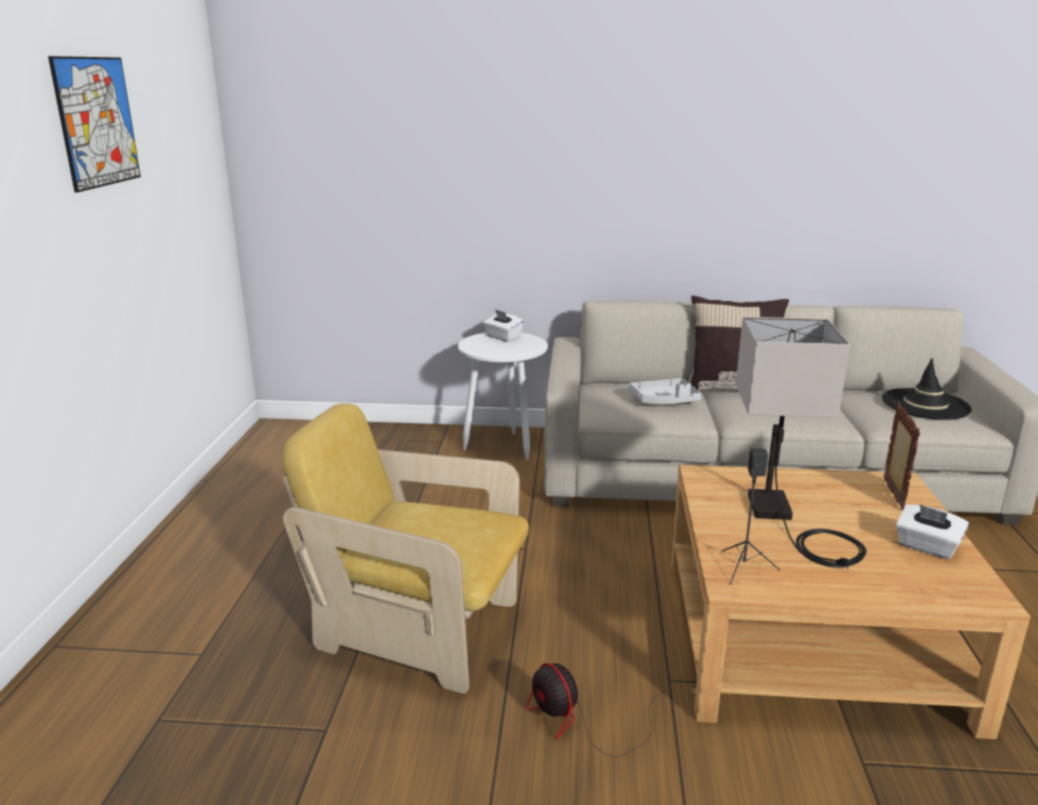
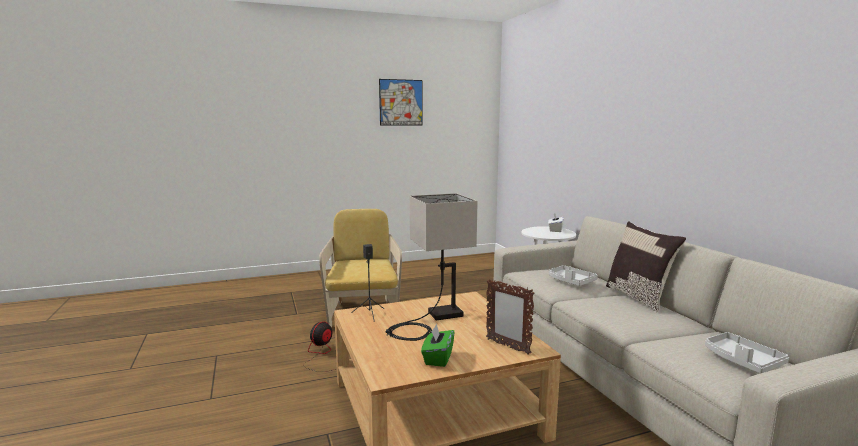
camera: 65 degrees right, 10 degrees down
(892, 495) = (507, 346): picture frame -> picture frame turned 60 degrees clockwise
(925, 405) = (742, 361): black hat -> grey tray
(926, 547) = (438, 358): white tissue box -> green tissue box

